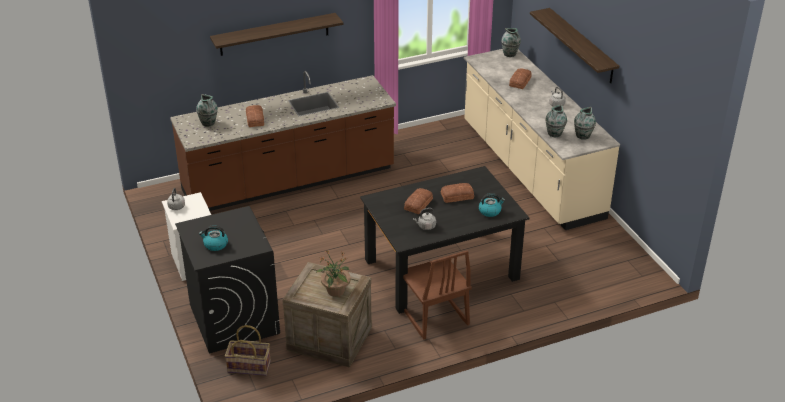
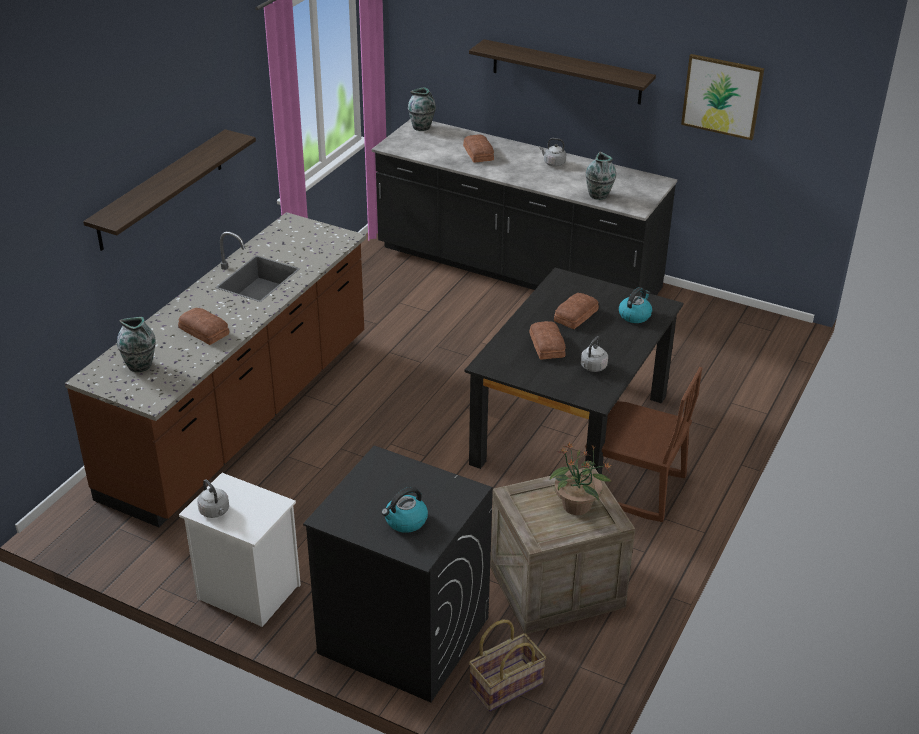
camera: 40 degrees left, 0 degrees up
(530, 170) = (517, 270): beige counter -> black counter
(582, 136) = (630, 186): vase -> none
(647, 94) = (722, 96): none -> picture

